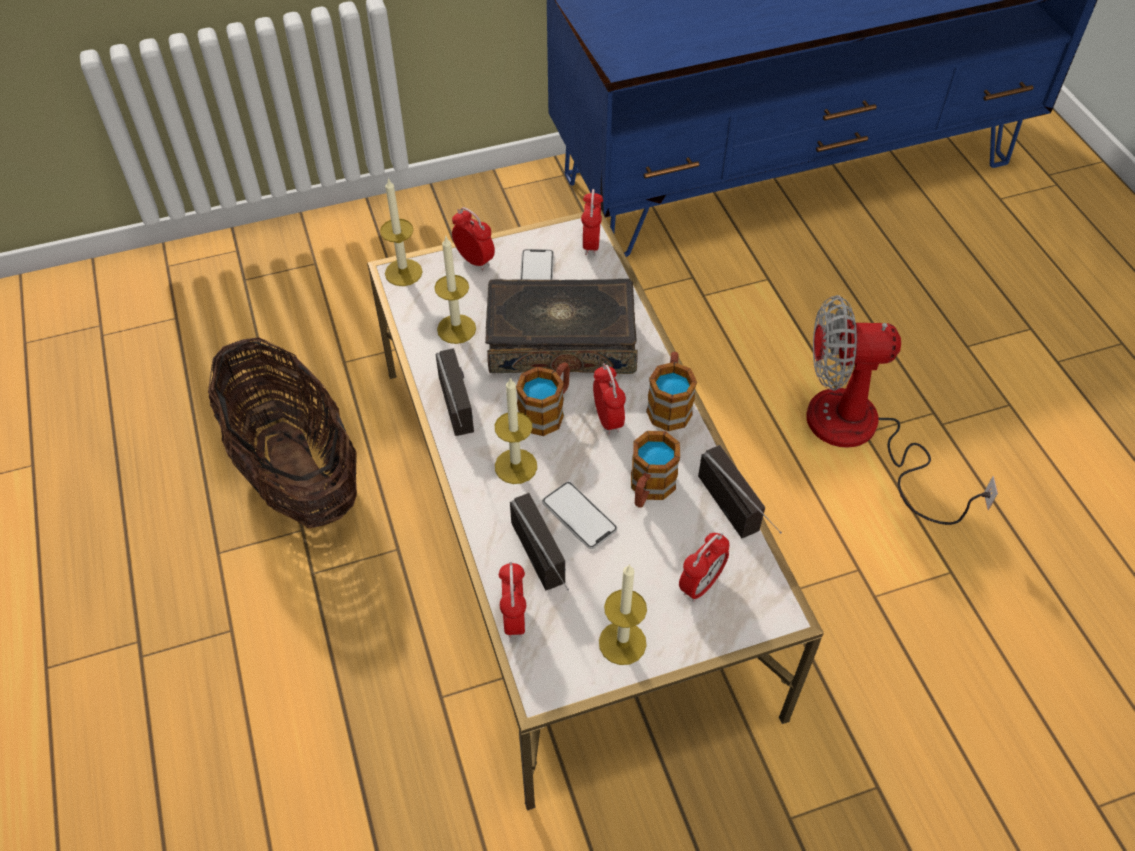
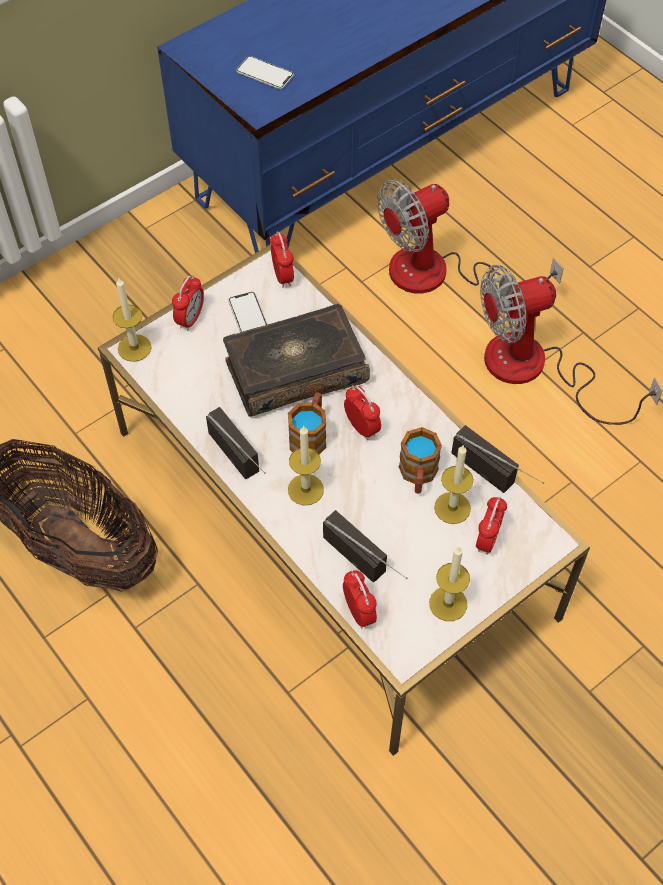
camera: 20 degrees left, 5 degrees up
(456, 329) = (203, 386): candle -> candle (452, 508)
(474, 260) = (190, 319): alarm clock -> alarm clock turned 90 degrees clockwise
(579, 516) = (373, 514): phone -> phone (265, 74)
(669, 404) = (405, 400): mug -> none
(790, 312) = (439, 277): none -> fan

